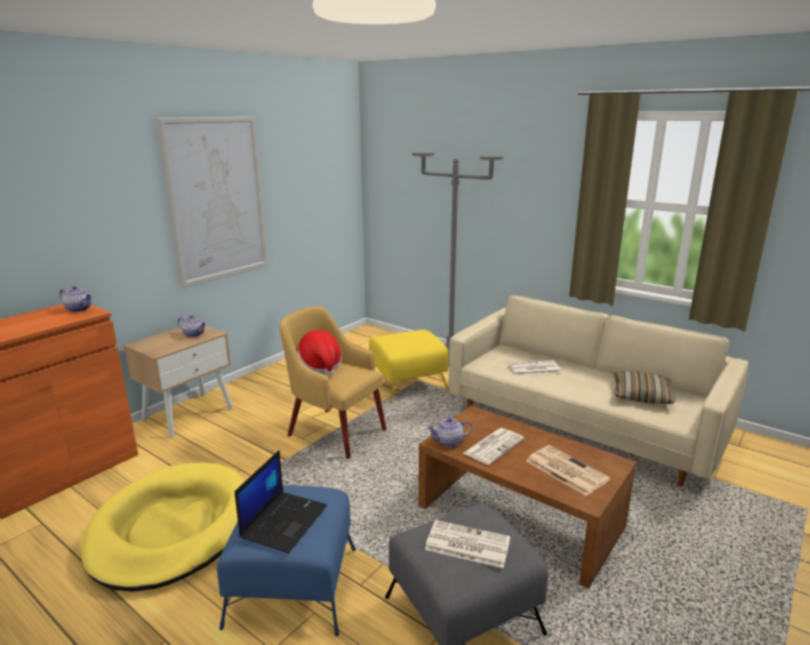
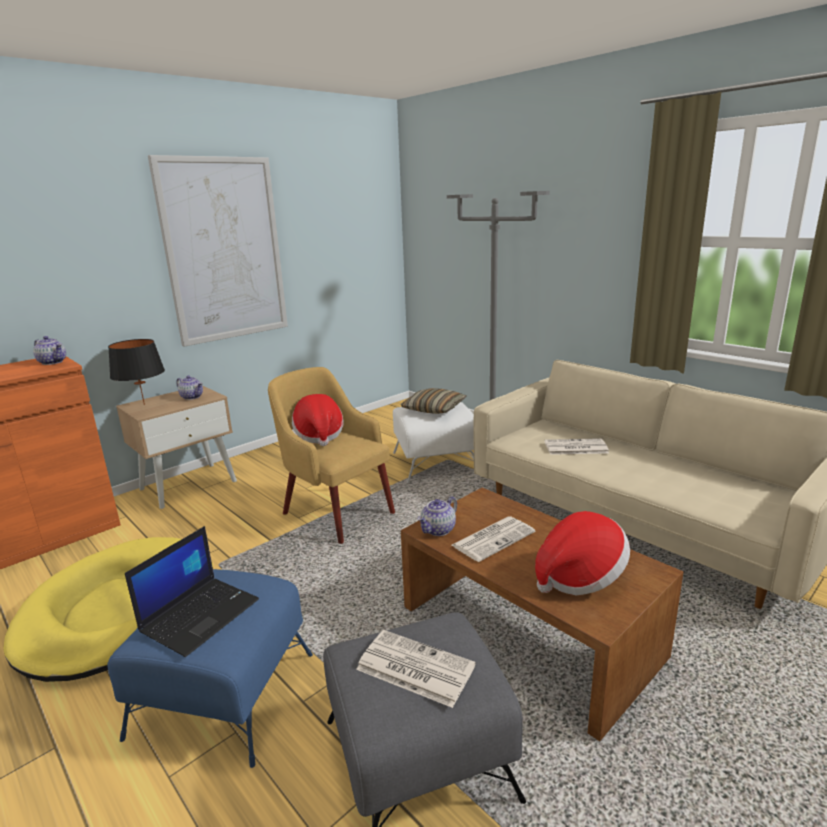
camera: 10 degrees right, 0 degrees up
(151, 343) = (144, 404): none -> black table lamp
(408, 384) = (436, 463): yellow ottoman -> white ottoman
(449, 442) = (438, 530): teapot -> teapot turned 45 degrees counterclockwise
(565, 470) = (579, 576): newspaper -> hat
(641, 395) = (710, 485): pillow -> pillow (434, 409)

